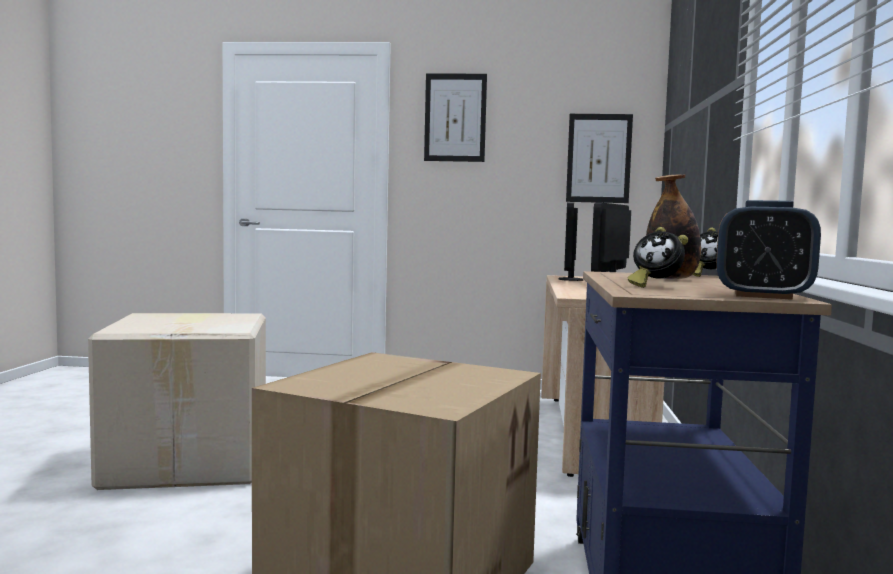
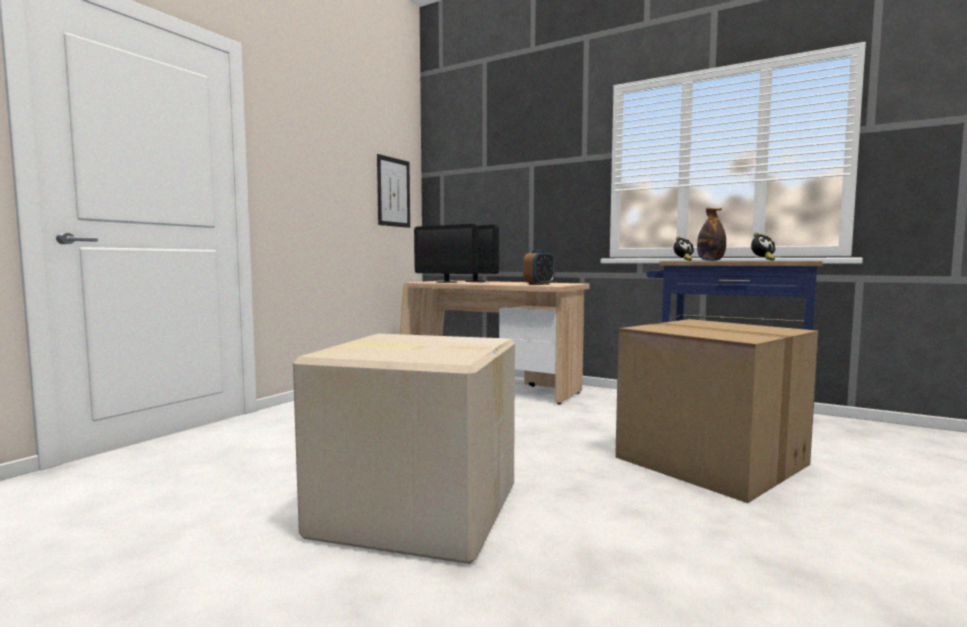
camera: 65 degrees left, 0 degrees up
(455, 117) = (302, 140): picture -> none
(762, 296) = (798, 260): alarm clock -> alarm clock (539, 284)

